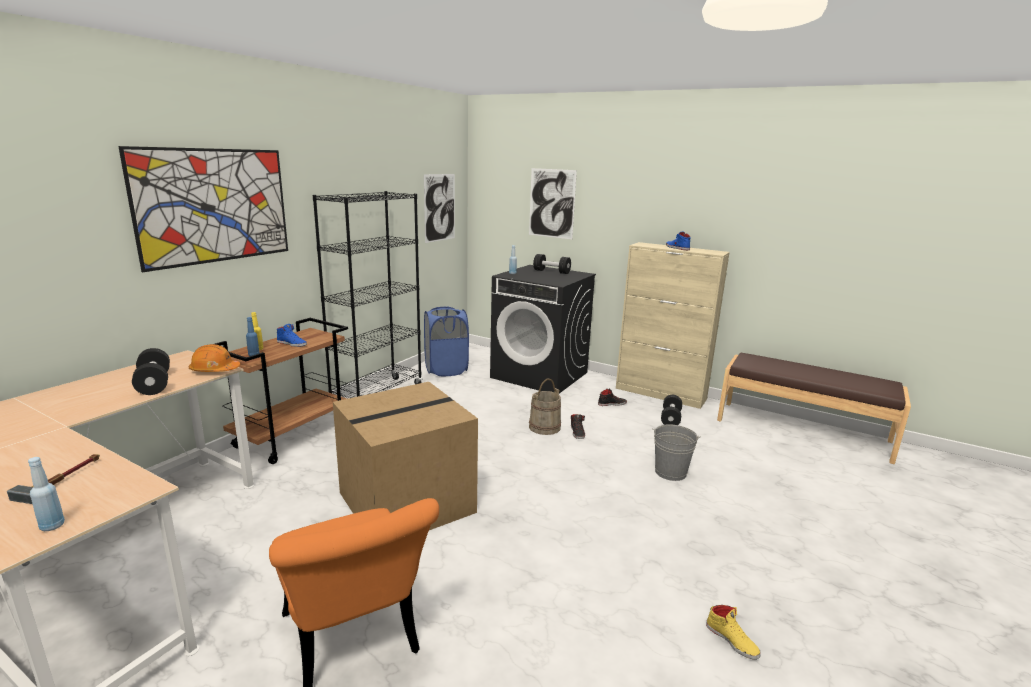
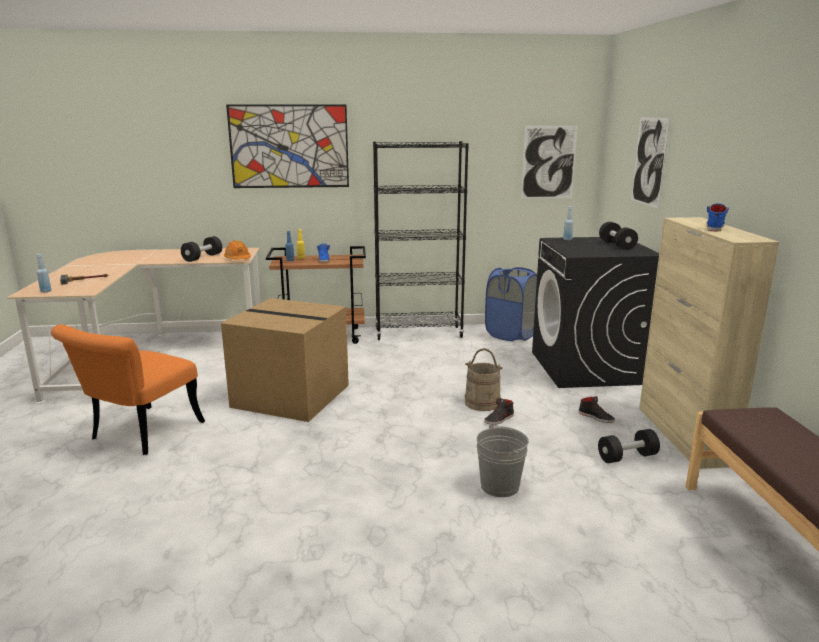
camera: 55 degrees right, 0 degrees up
(732, 640) = (252, 581): yellow shoe -> none

